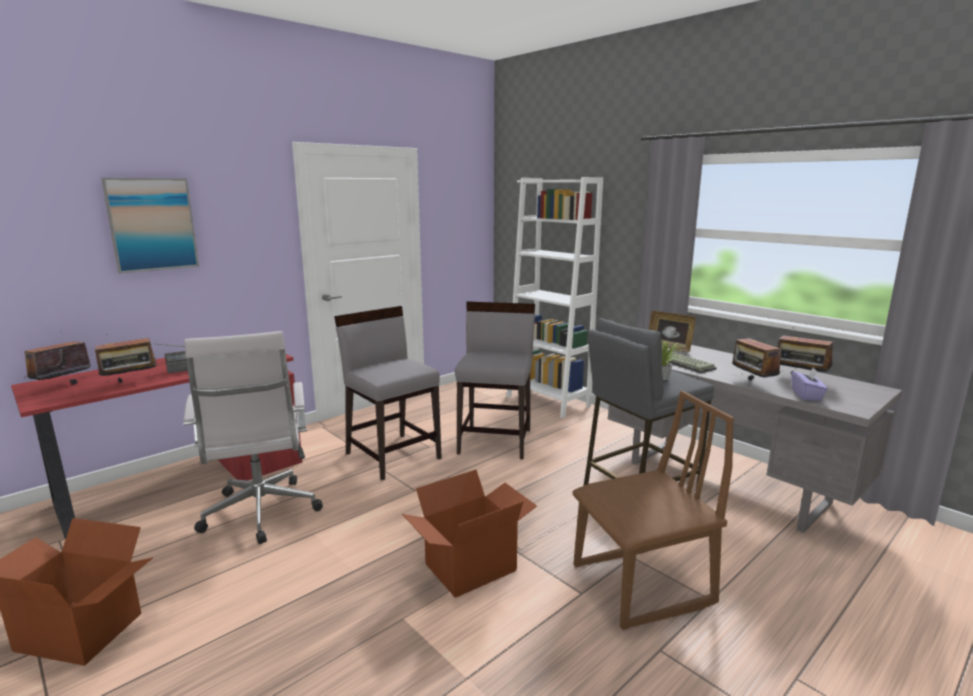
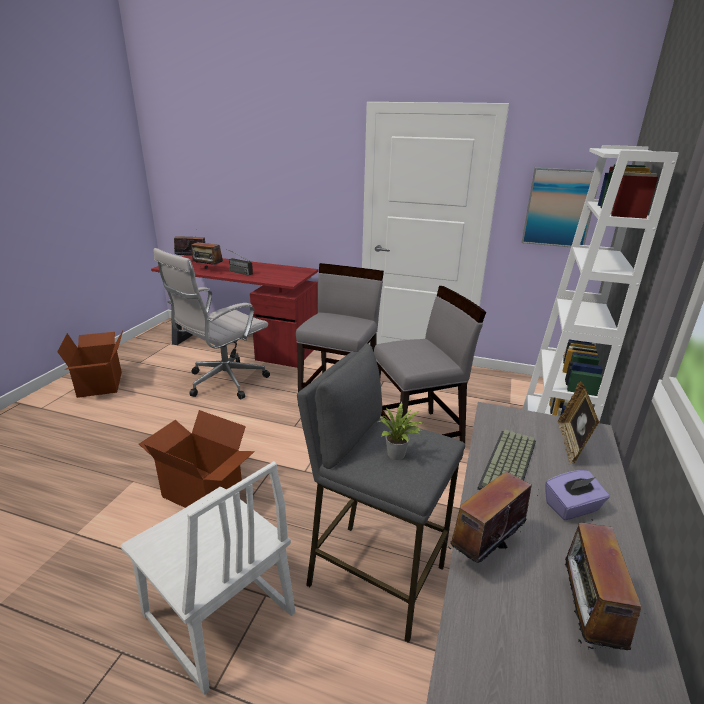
camera: 60 degrees right, 10 degrees up
(152, 224) = (260, 168): picture -> picture (559, 208)
(642, 586) = (217, 616): brown chair -> white chair
(806, 395) = (483, 632): purple tissue box -> purple tissue box (572, 507)

